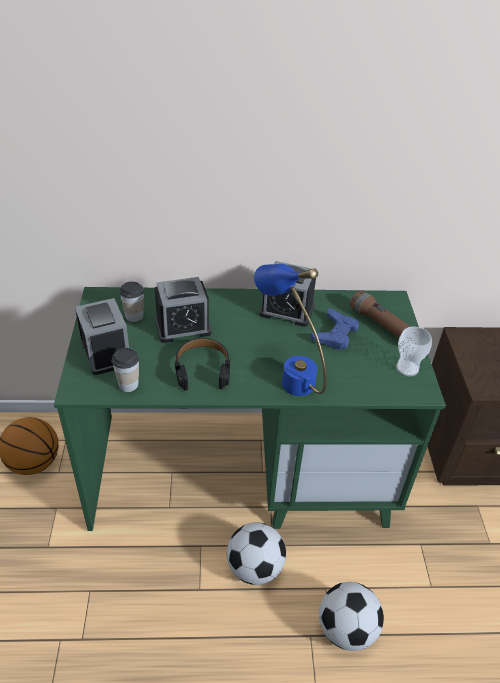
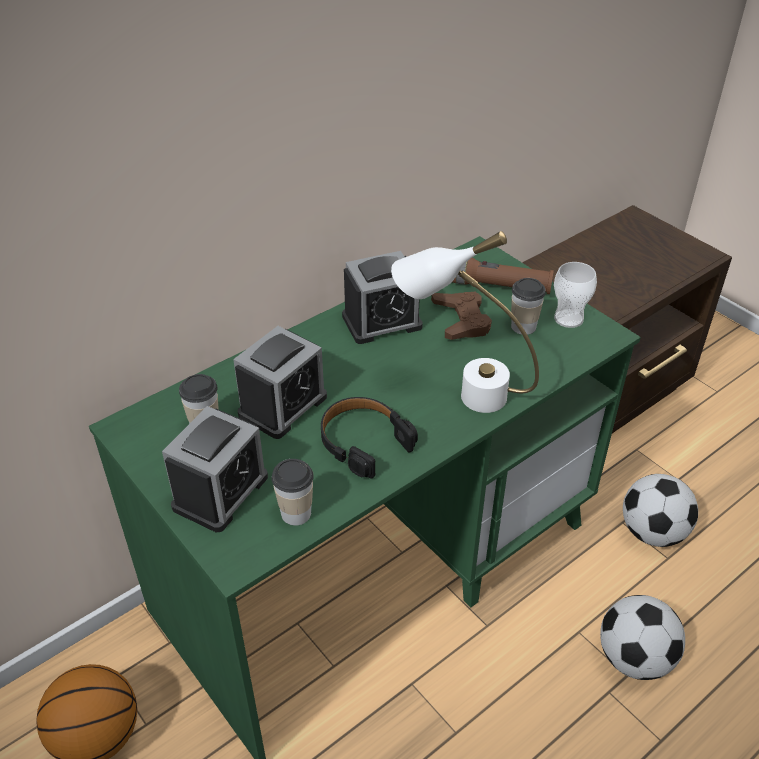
camera: 35 degrees left, 0 degrees up
(105, 352) = (220, 492): alarm clock -> alarm clock turned 90 degrees clockwise
(255, 567) = (491, 663): football -> football (652, 532)
(287, 373) = (461, 392): blue table lamp -> white table lamp
(335, 334) = (461, 320): blue game controller -> brown game controller
(370, 357) = (523, 327): none -> cup

